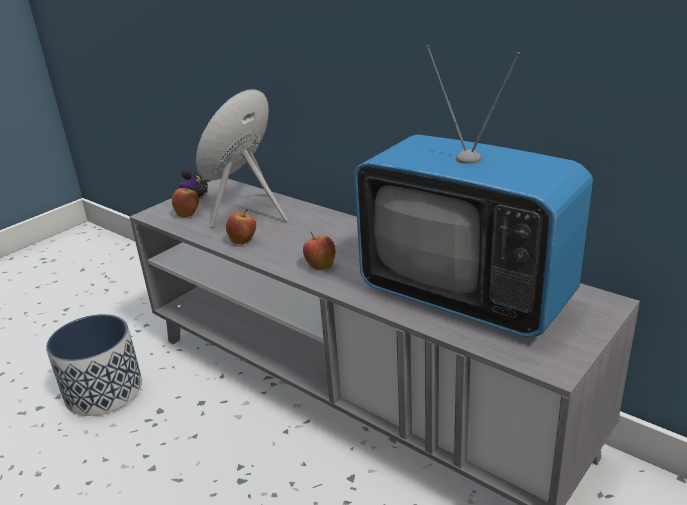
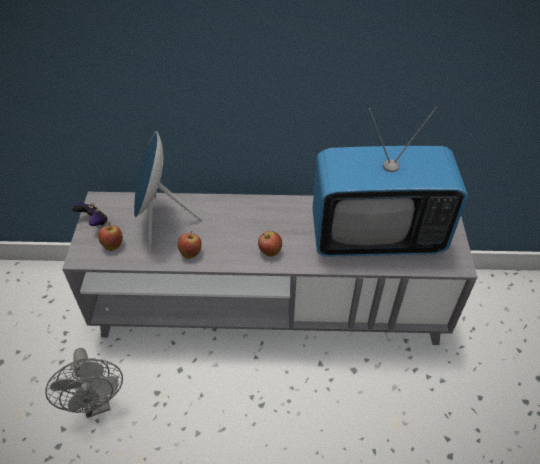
camera: 40 degrees left, 20 degrees up
(105, 391) = (97, 403): planter -> grey fan

